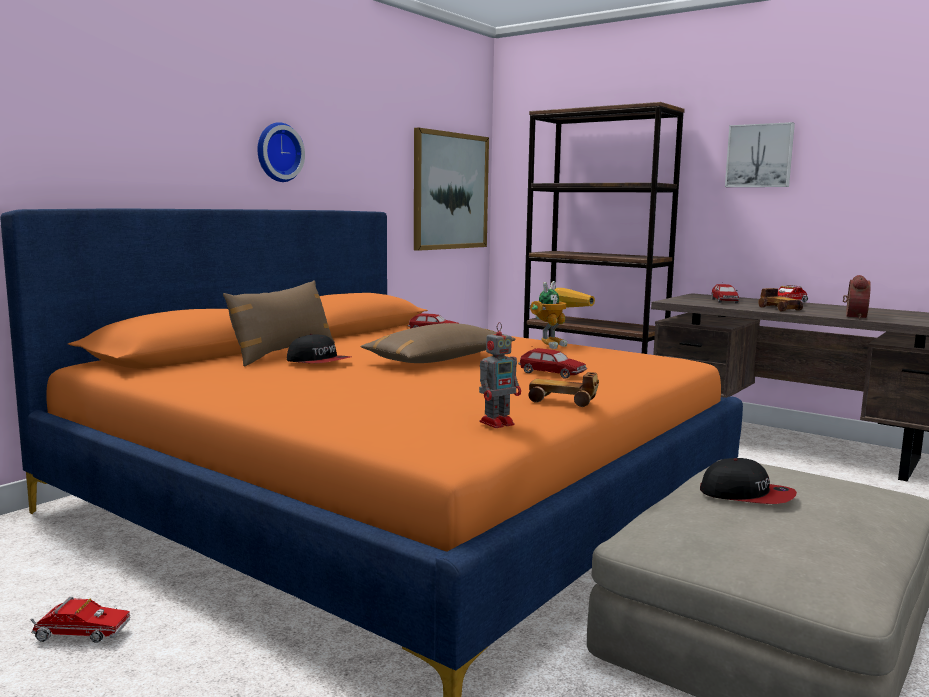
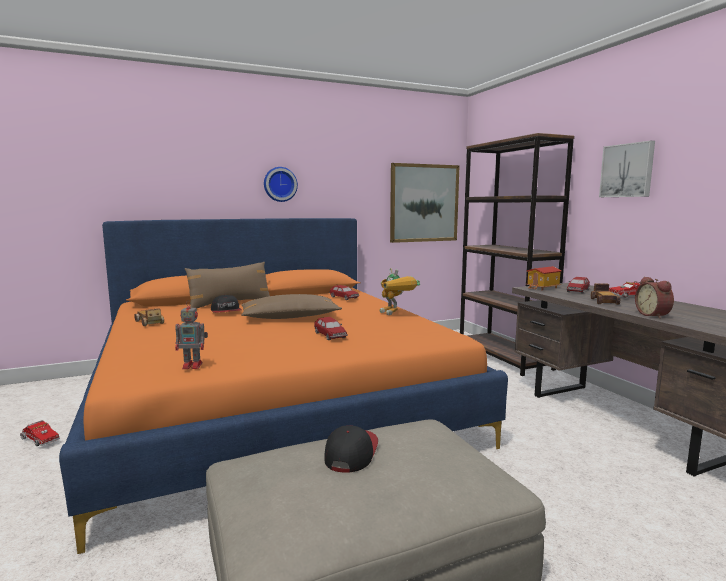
camera: 30 degrees right, 0 degrees up
(555, 344) = (396, 314): toy robot -> toy robot turned 75 degrees clockwise
(563, 401) = (274, 357): toy car -> toy car (149, 322)
(684, 300) = (543, 288): none -> toy house
(747, 495) = (350, 452): cap -> cap turned 135 degrees counterclockwise
(853, 317) = (653, 315): alarm clock -> alarm clock turned 120 degrees clockwise

